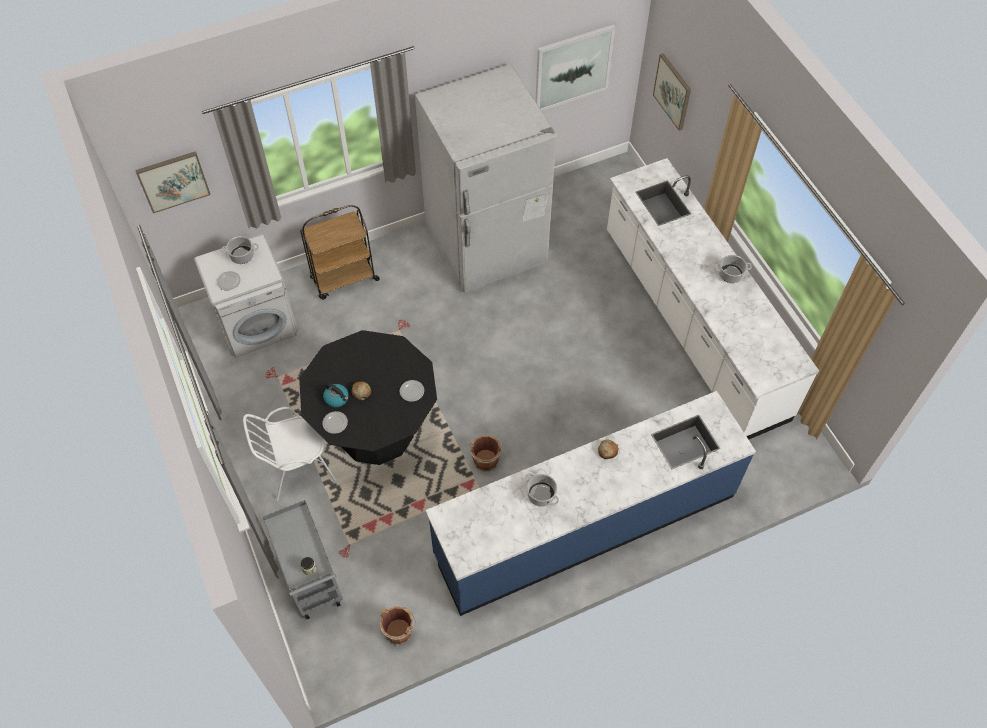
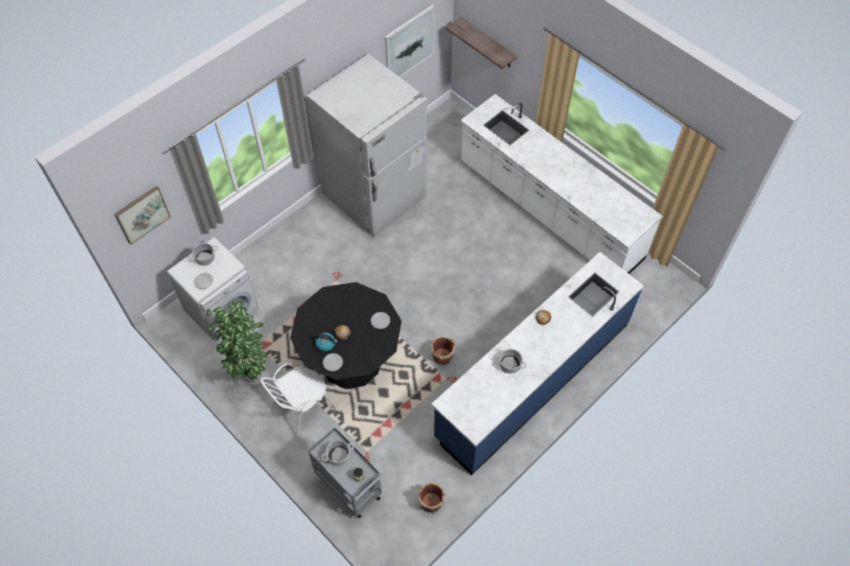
camera: 20 degrees left, 0 degrees up
(256, 409) = (251, 374): none -> potted plant
(344, 279) = (277, 255): brown cart -> none
(673, 91) = (487, 43): picture -> shelf
(731, 274) = (575, 165): cooking pot -> cooking pot (339, 455)

